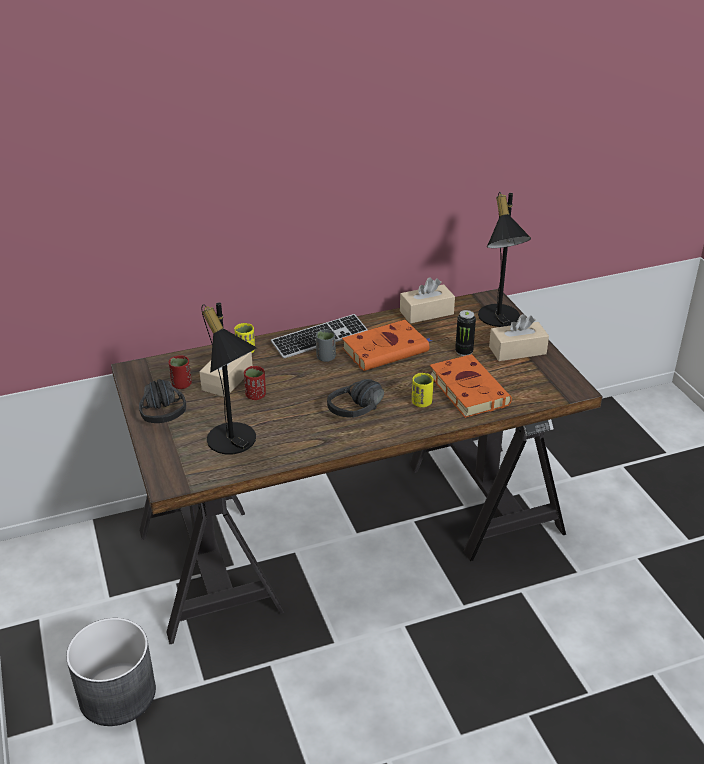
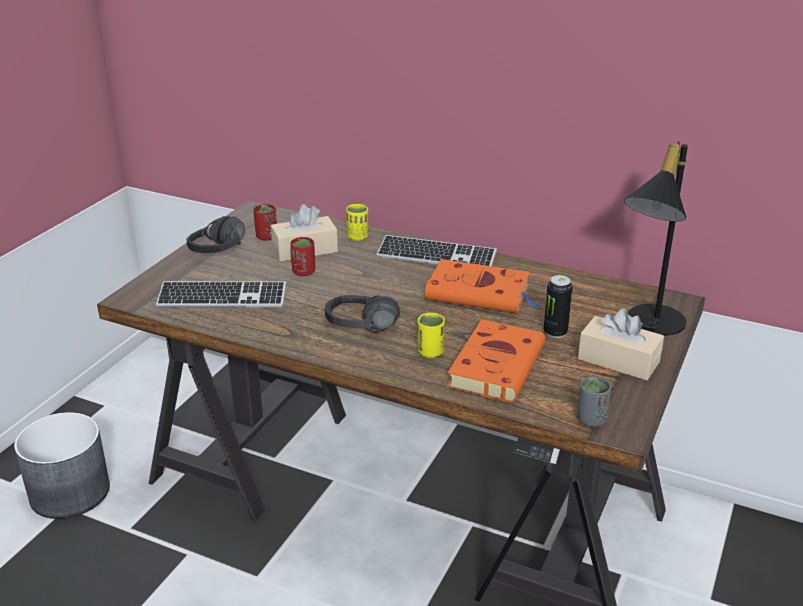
camera: 45 degrees right, 5 degrees down
(235, 444) = (222, 298): black table lamp -> keyboard
(326, 357) = (413, 273): grey cup -> grey cup (591, 420)
(426, 312) = (579, 282): beige tissue box -> none

